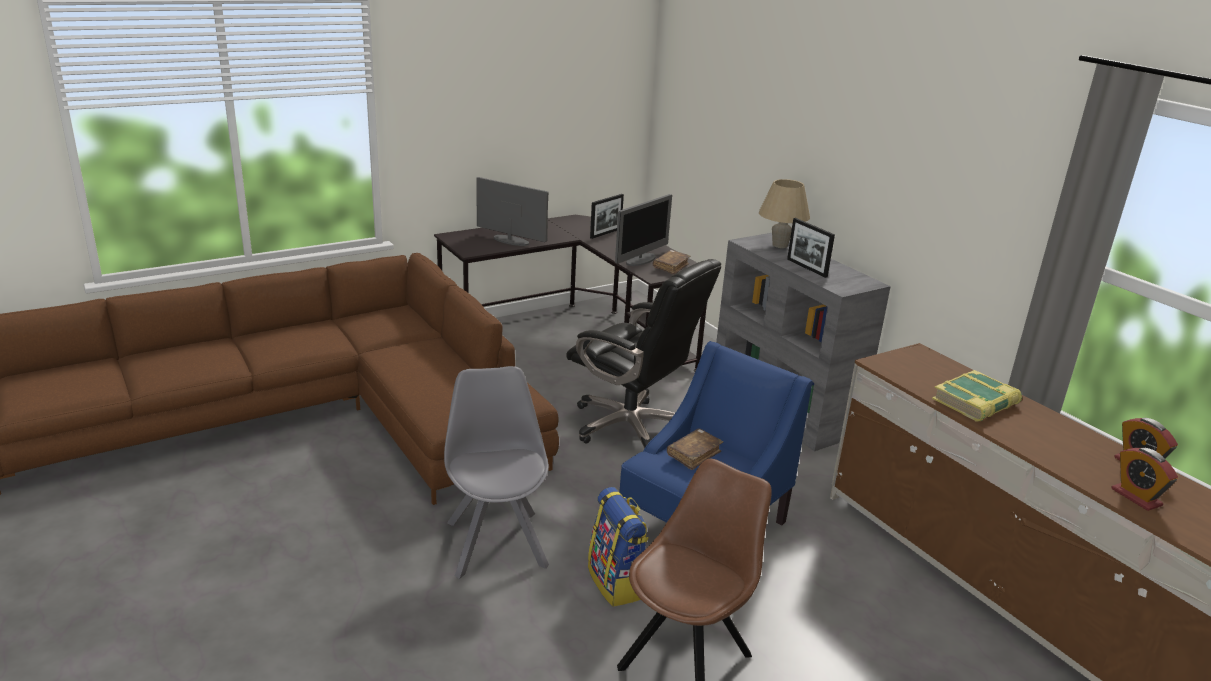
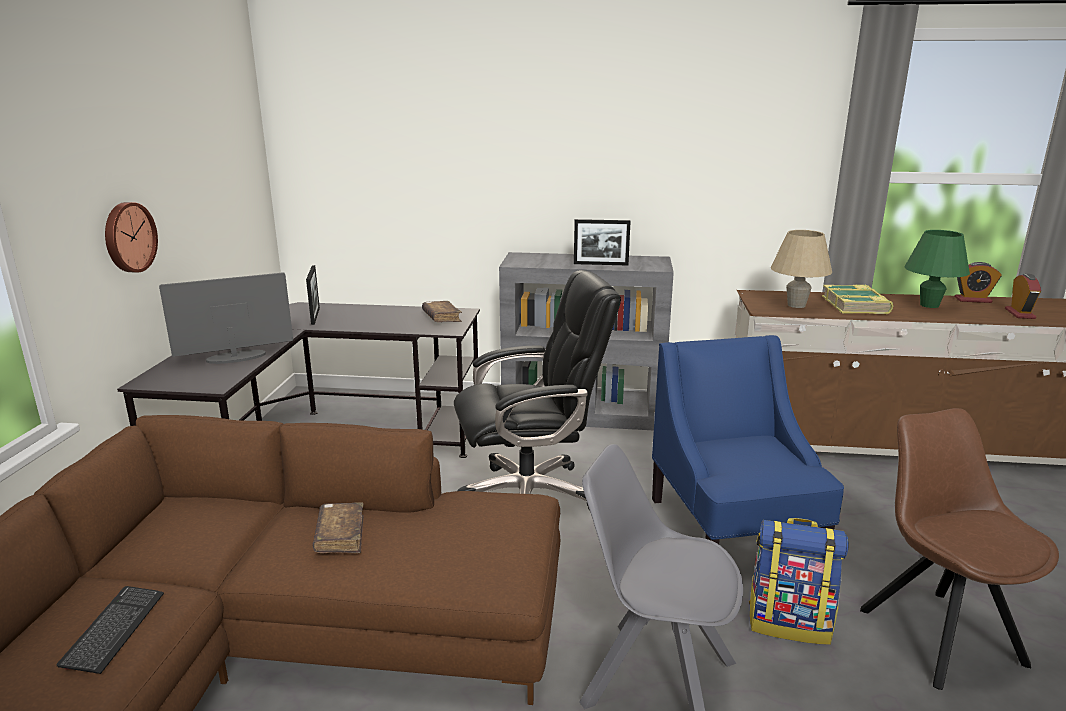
camera: 50 degrees left, 5 degrees down
(300, 342) = (114, 630): none -> keyboard
(472, 141) = (128, 237): none -> wall clock
(641, 260) = (405, 323): monitor -> none
(694, 454) = (741, 454): brown book -> brown book (340, 536)
(780, 245) = (541, 258): beige table lamp -> beige table lamp (796, 305)
(1059, 441) = (929, 305): none -> green table lamp
(1136, 497) = (1019, 314): alarm clock -> alarm clock turned 90 degrees counterclockwise

